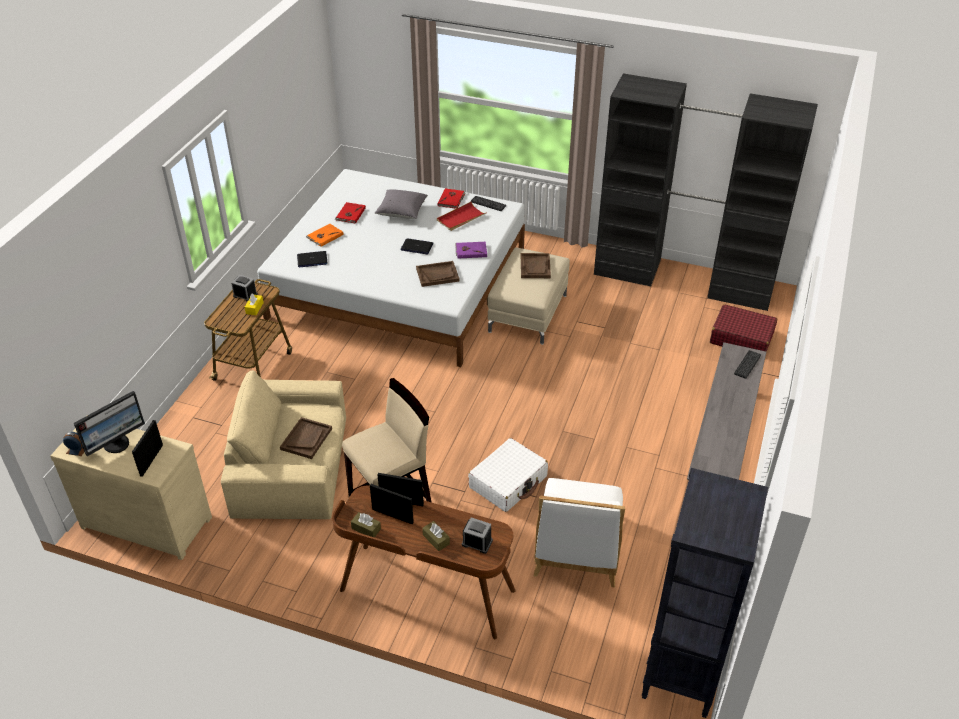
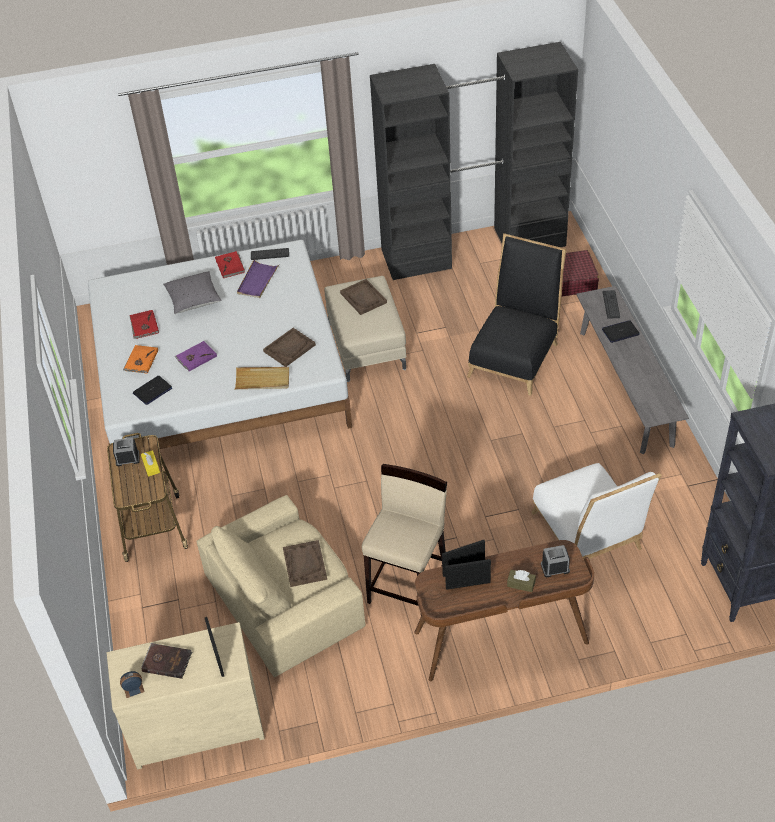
camera: 30 degrees left, 5 degrees up
(117, 443) = (167, 661): monitor -> brown book
(366, 529) = (457, 608): brown tissue box -> none
(395, 288) = (262, 380): none -> beige tray
(417, 247) = (243, 329): laptop -> laptop (620, 332)
(461, 218) = (257, 281): red tray -> purple tray
(471, 251) = (298, 310): purple book -> purple book (196, 357)
(508, 482) = (485, 509): white suitcase -> none
(644, 376) = (515, 355): none -> black chair

